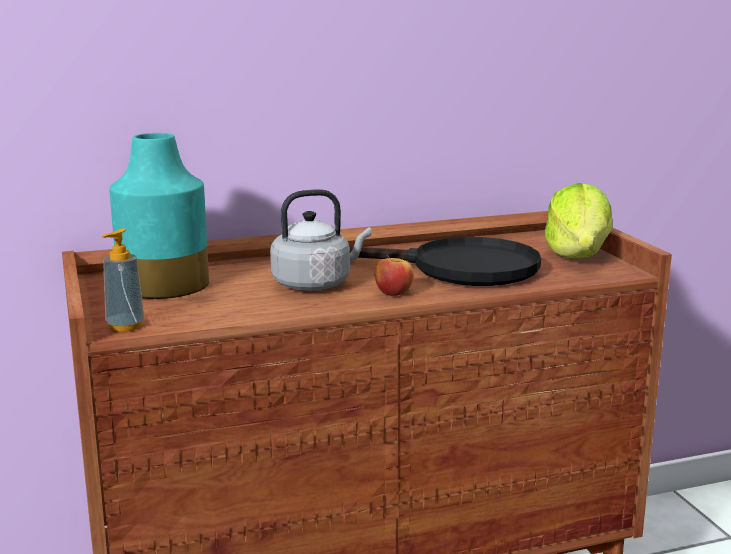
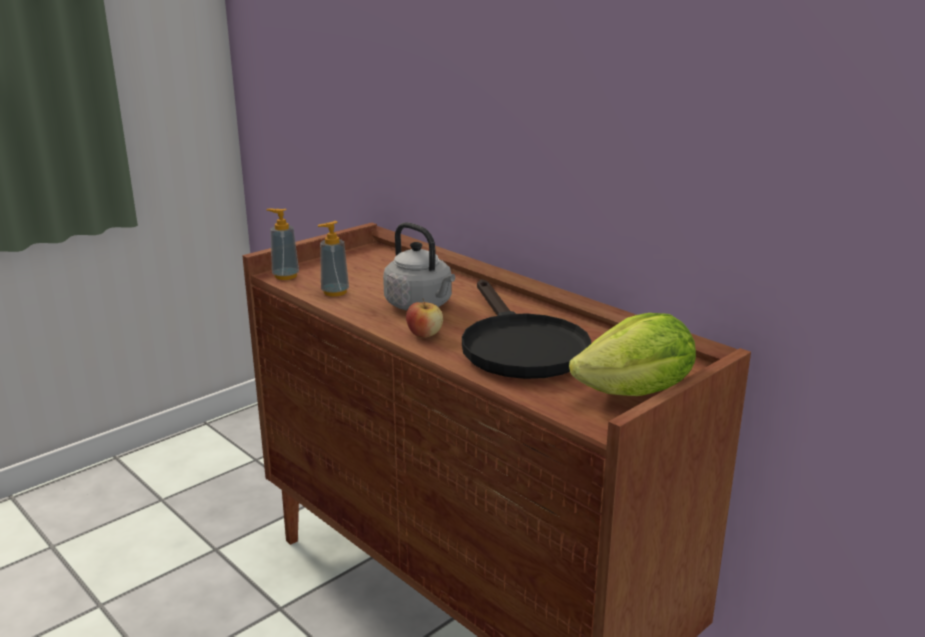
camera: 65 degrees right, 5 degrees up
(162, 284) = (376, 265): turquoise vase -> none
(222, 310) = (335, 292): none -> soap dispenser

